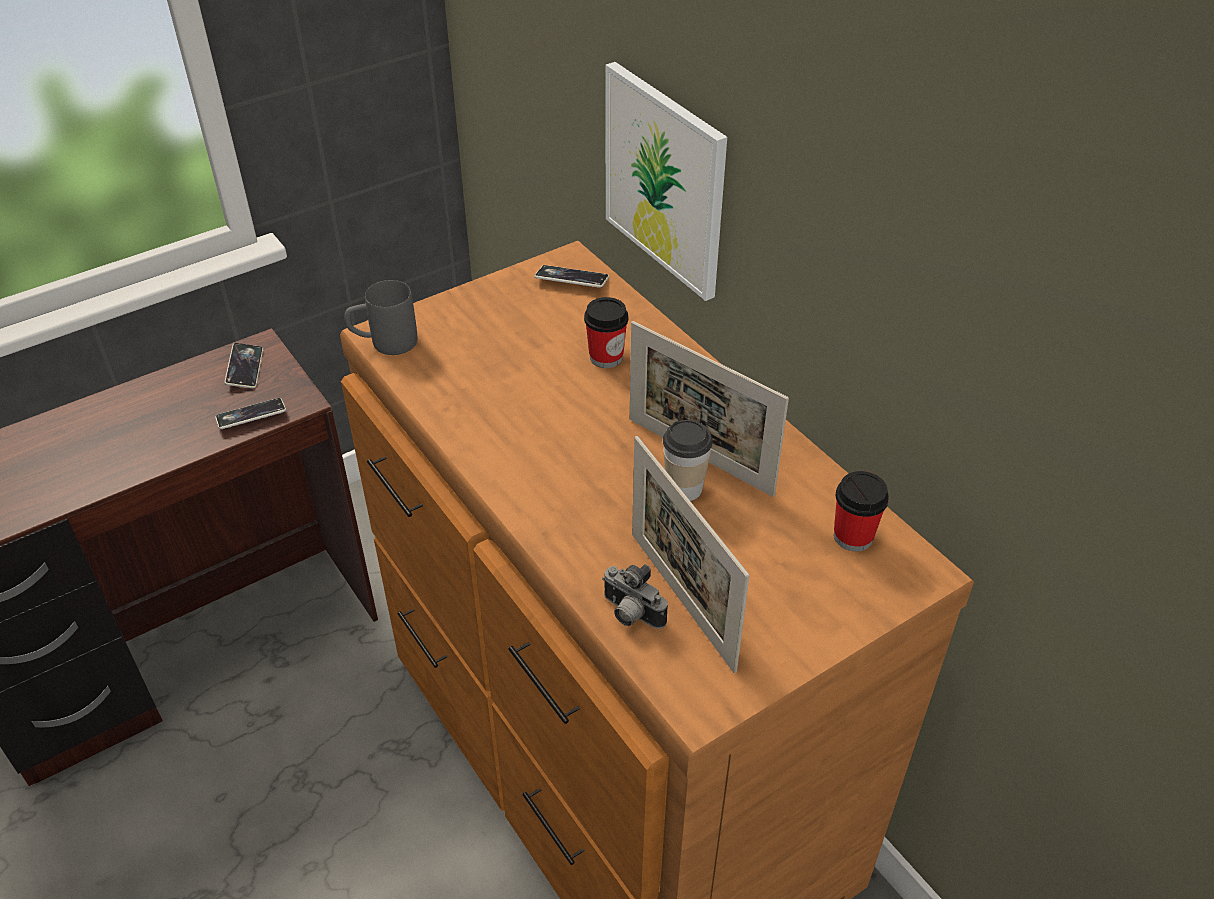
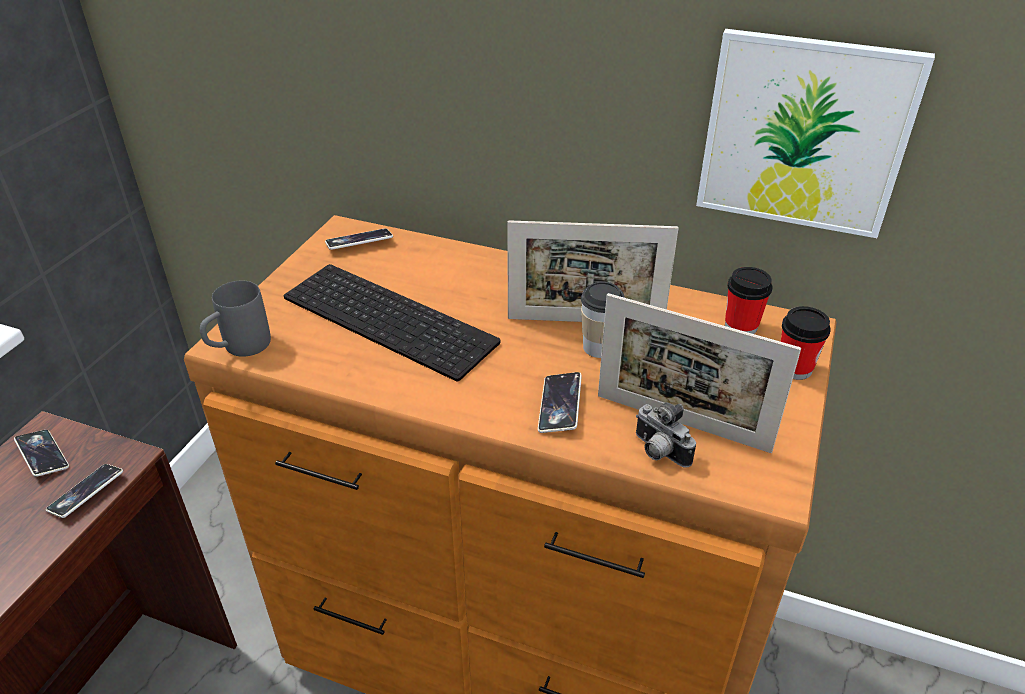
camera: 35 degrees left, 5 degrees down
(529, 372) = (393, 318): none -> keyboard
(589, 526) = (559, 406): none -> phone
(606, 357) = (444, 284): cup -> cup (794, 368)
(630, 614) = (658, 452): camera -> camera turned 45 degrees clockwise
(665, 180) = (430, 120): picture -> picture (804, 134)

